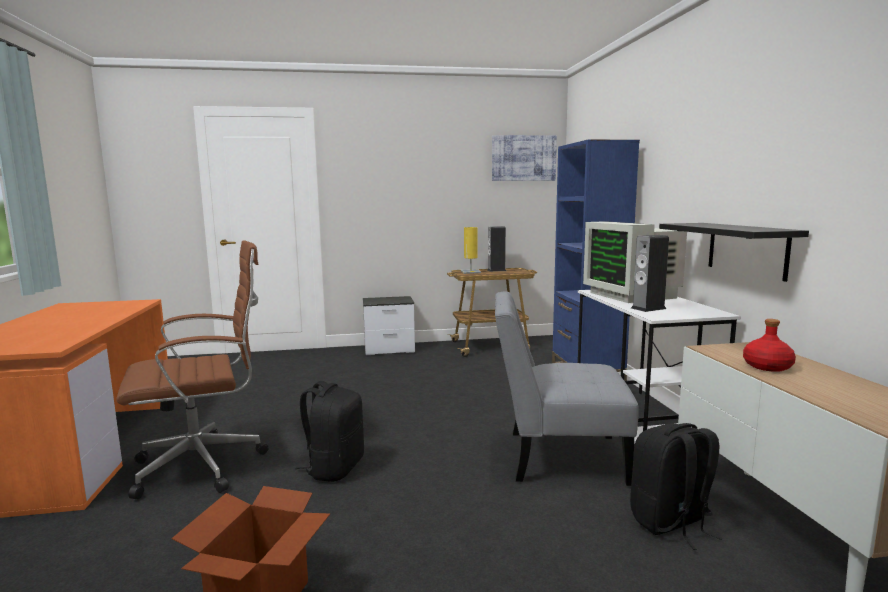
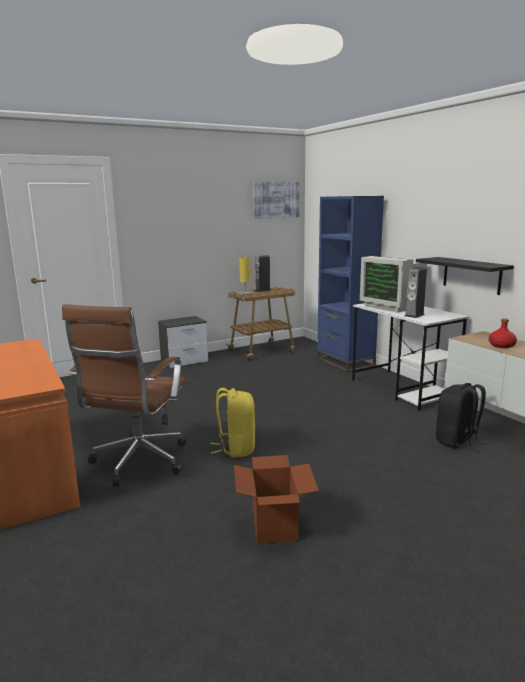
camera: 20 degrees left, 5 degrees up
(205, 465) = (138, 463): brown office chair -> brown office chair turned 150 degrees clockwise
(334, 468) = (236, 448): black backpack -> yellow backpack
(557, 457) = (371, 418): grey chair -> none

